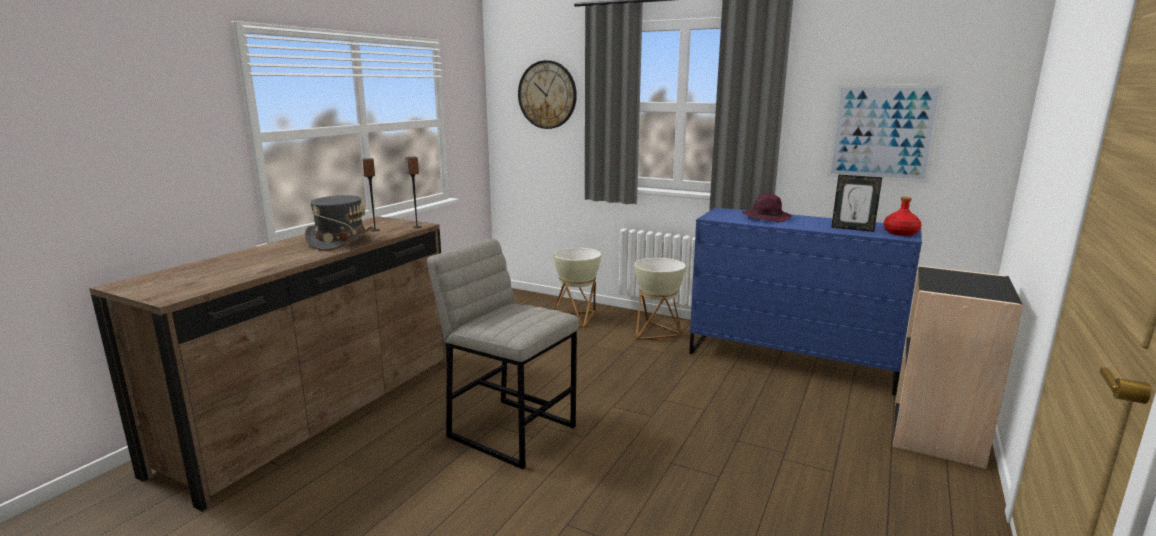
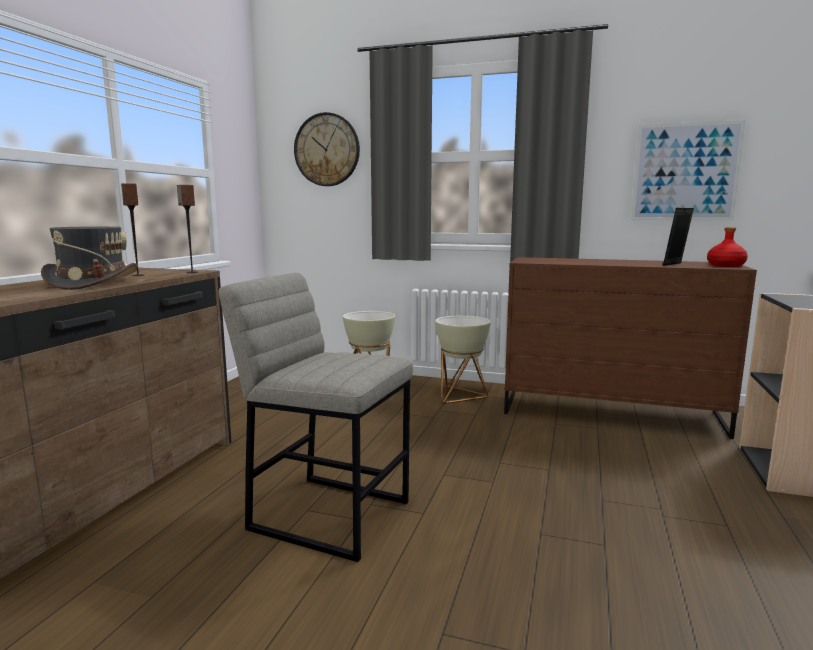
camera: 10 degrees left, 5 degrees down
(767, 217) = (580, 261): purple hat -> none
(791, 360) = (611, 413): blue dresser -> brown dresser
(852, 229) = (675, 264): picture frame -> picture frame turned 120 degrees clockwise

